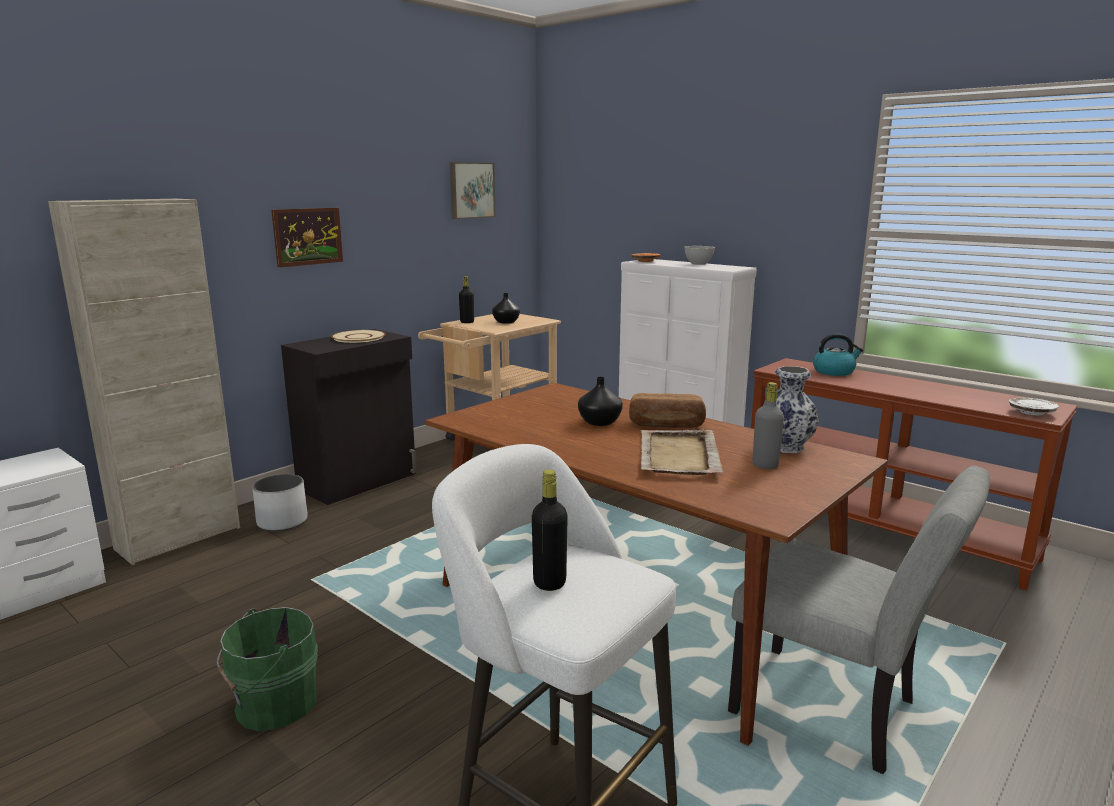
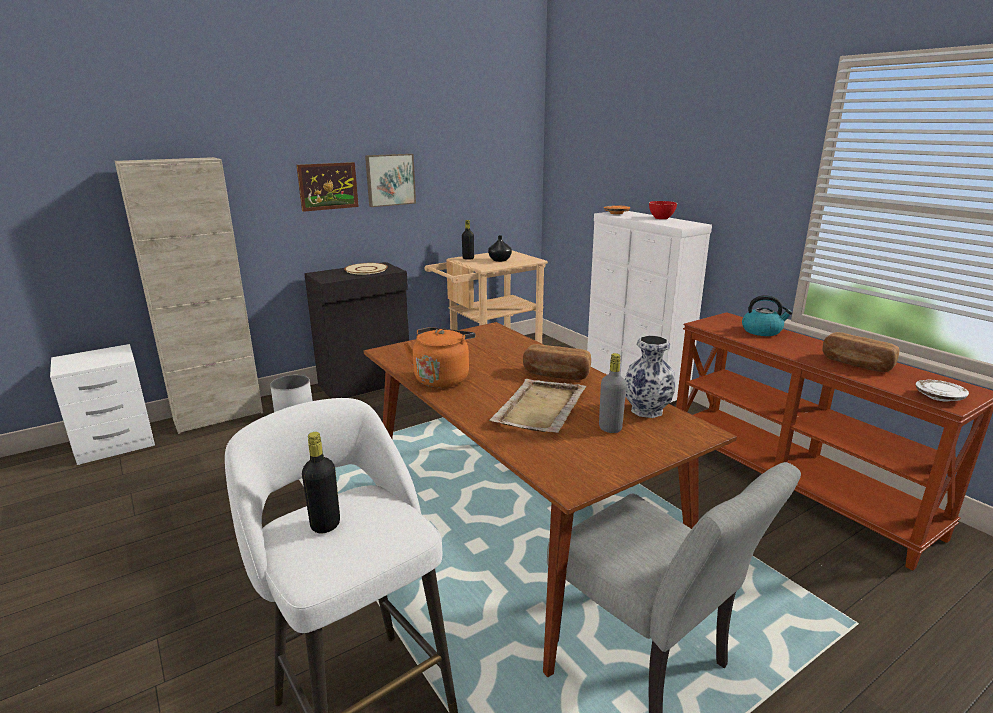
camera: 15 degrees right, 5 degrees up
(272, 704) = (208, 563): green bucket -> none
(471, 190) = (478, 145): picture -> picture (390, 179)
(546, 438) = (442, 378): none -> orange kettle
(600, 422) = (501, 366): black vase -> none
(698, 264) = (661, 218): grey bowl -> red bowl
(941, 392) = (856, 364): none -> bread

